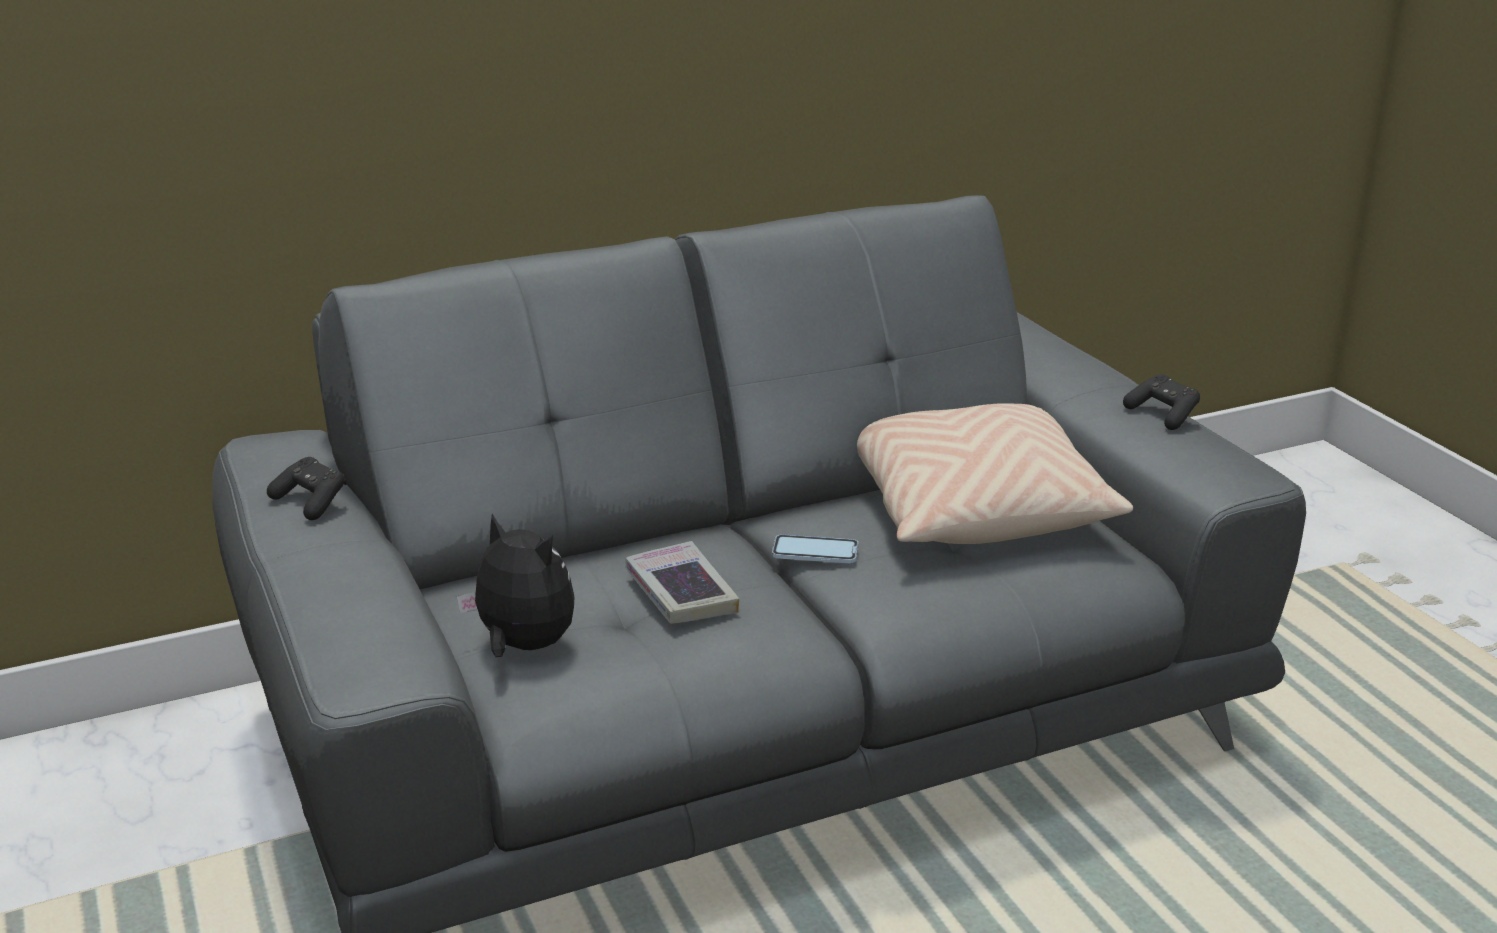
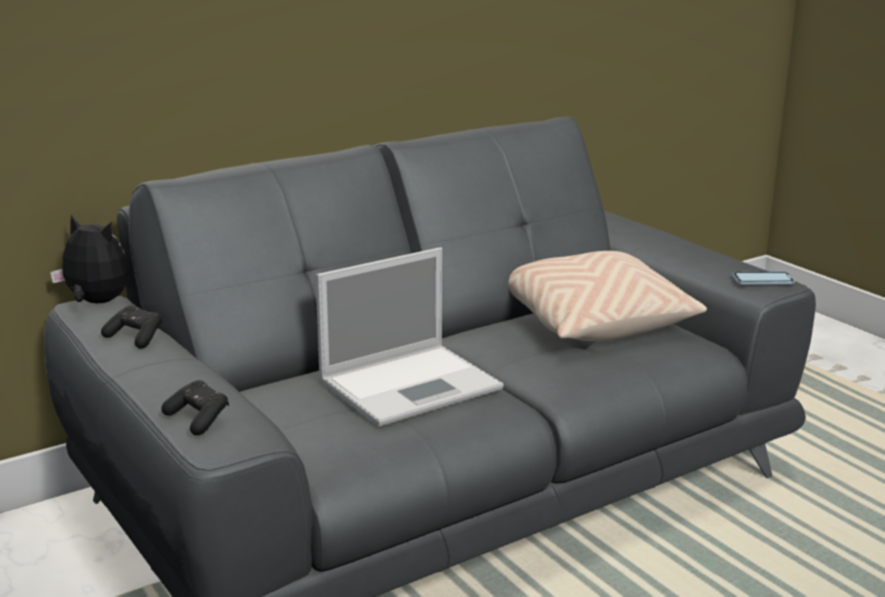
camera: 10 degrees left, 5 degrees down
(522, 647) = (311, 426): plush toy -> plush toy (95, 303)
(681, 593) = (413, 384): book -> laptop
(815, 552) = (496, 354): phone -> phone (763, 280)
(1163, 415) = (706, 253): black game controller -> black game controller (198, 419)

